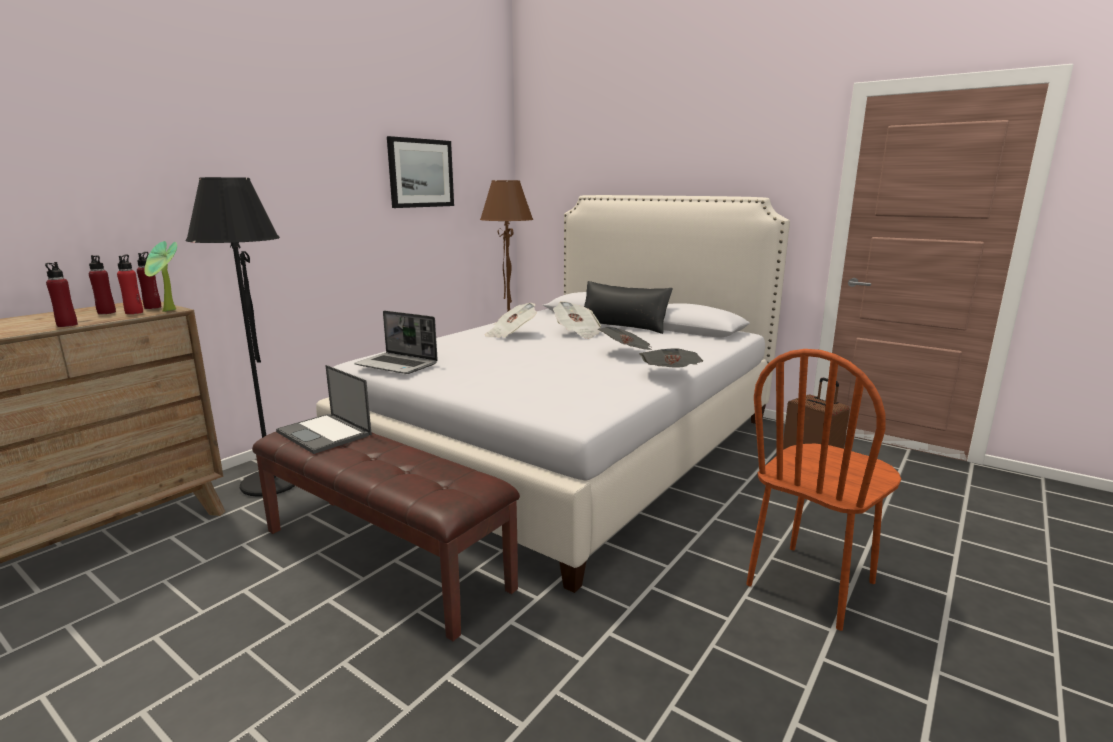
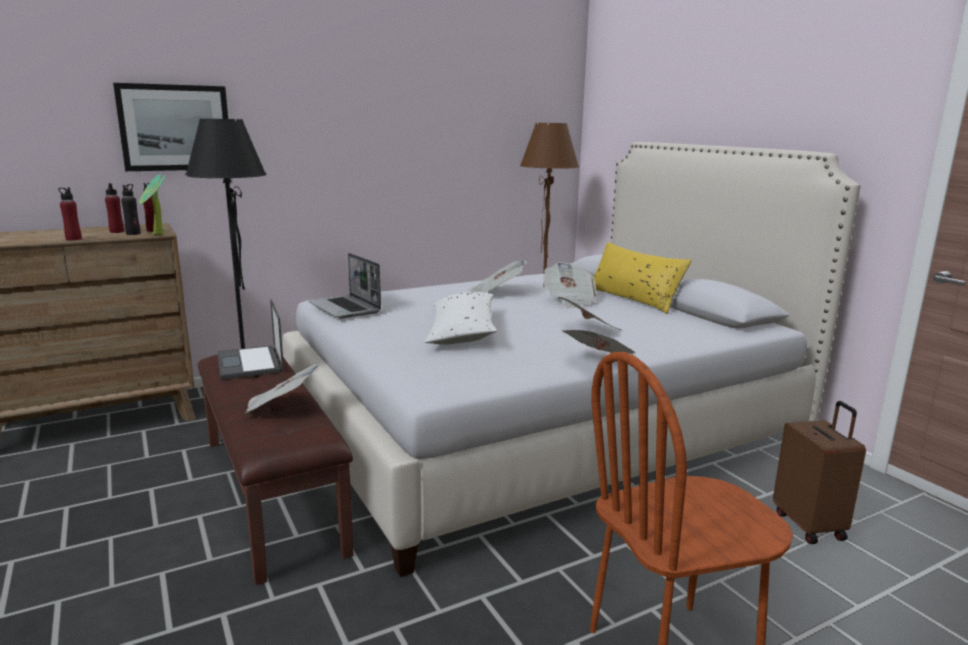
camera: 25 degrees right, 0 degrees up
(134, 312) = (133, 233): red bottle -> black bottle
(414, 465) = (282, 407): none -> newspaper
(421, 173) = (457, 114): picture -> picture (175, 128)
(530, 369) = (462, 331): none -> white pillow
(623, 326) = (633, 299): black pillow -> yellow pillow

